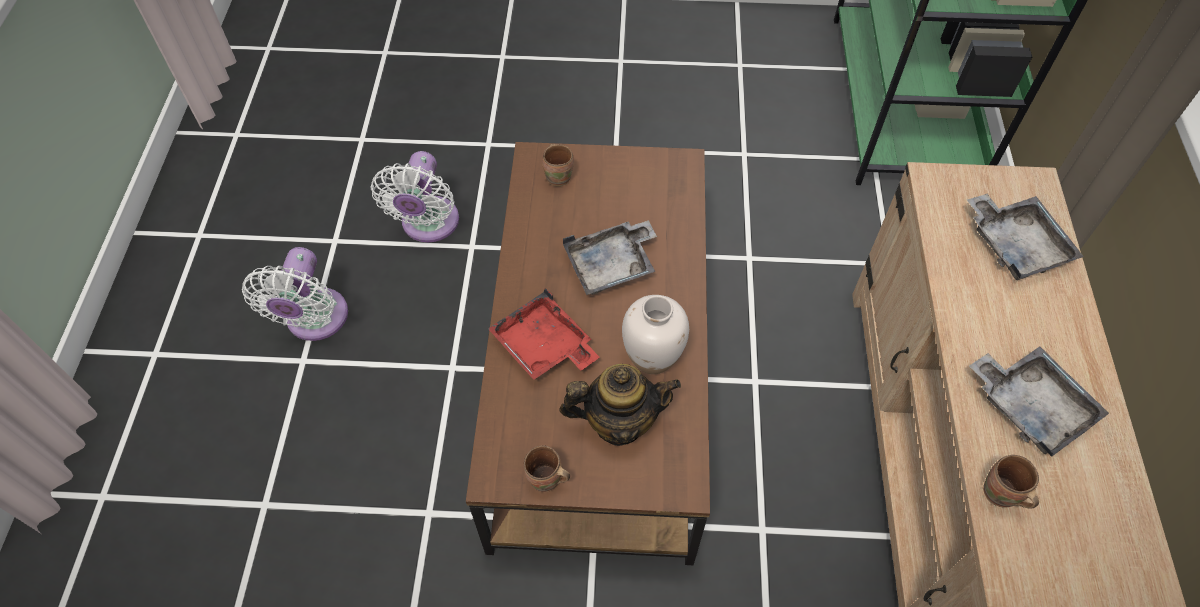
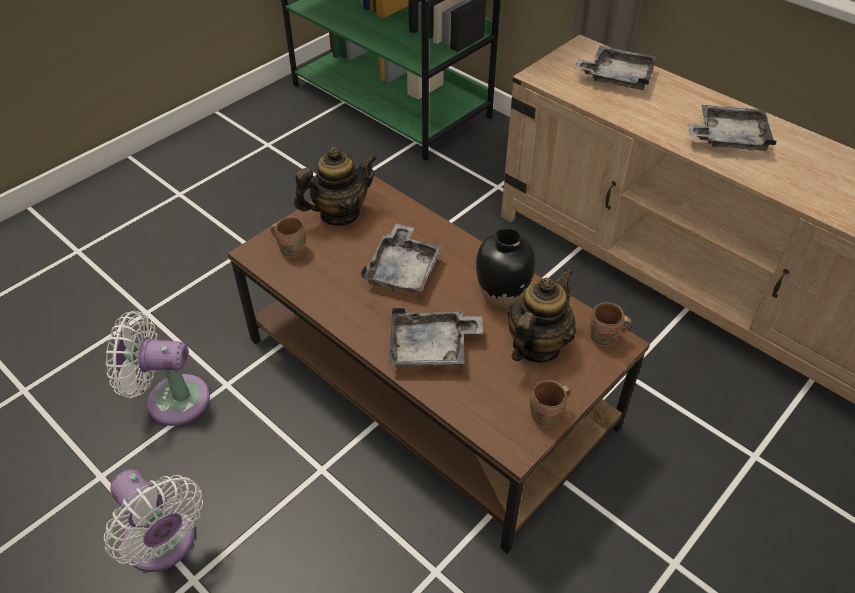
camera: 50 degrees left, 10 degrees down
(428, 225) = (171, 399): white fan -> white fan turned 135 degrees clockwise
(544, 346) = (431, 348): red tray -> grey tray
(631, 175) = (339, 214): none -> teapot
(653, 357) = (502, 296): white vase -> black vase
(1000, 495) = (777, 183): brown mug -> brown mug (605, 339)

